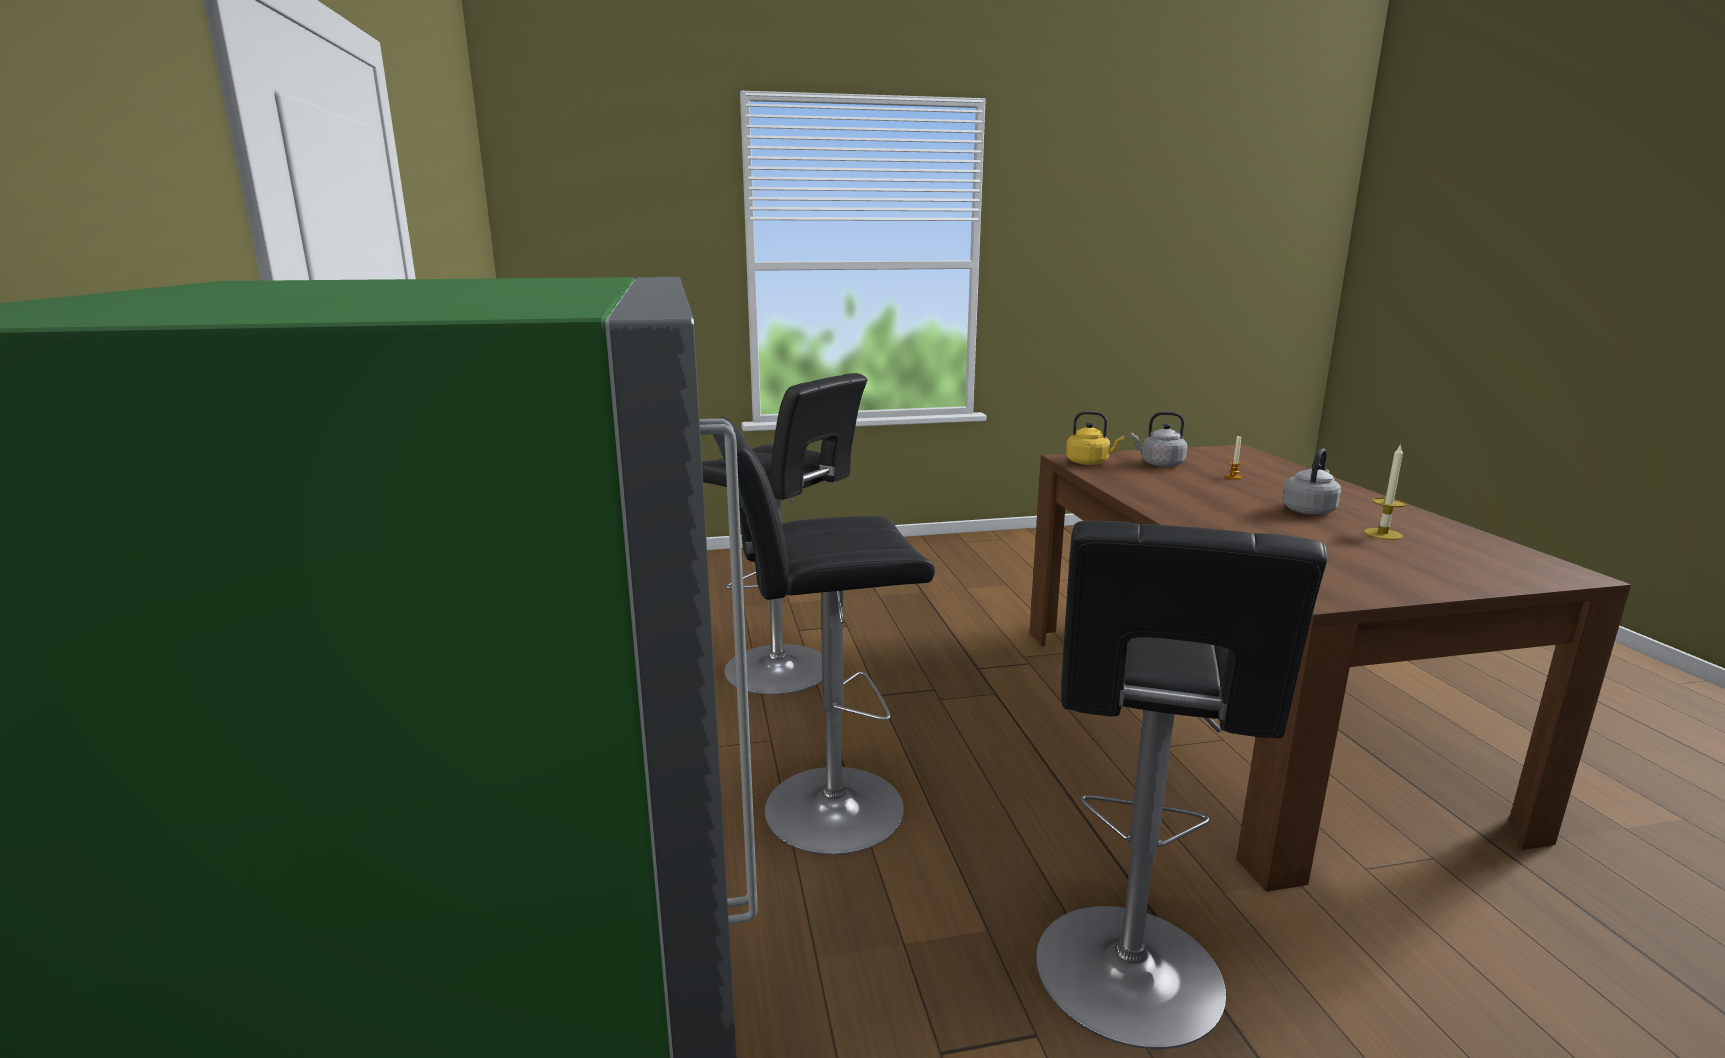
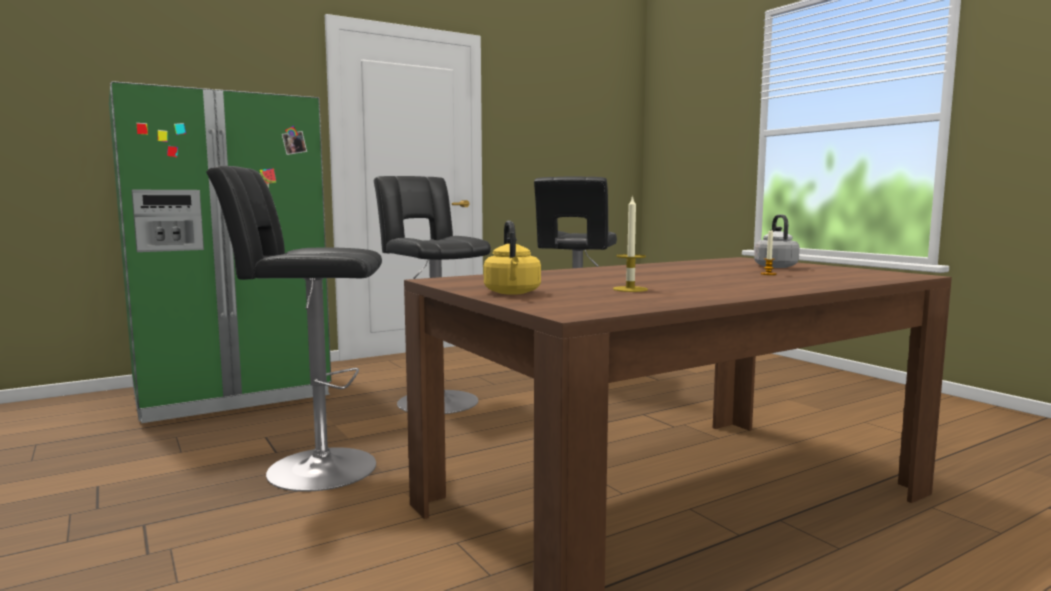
camera: 70 degrees right, 10 degrees down
(1089, 462) = (736, 260): yellow kettle -> yellow kettle (512, 293)
(1309, 510) = (681, 282): grey kettle -> none

